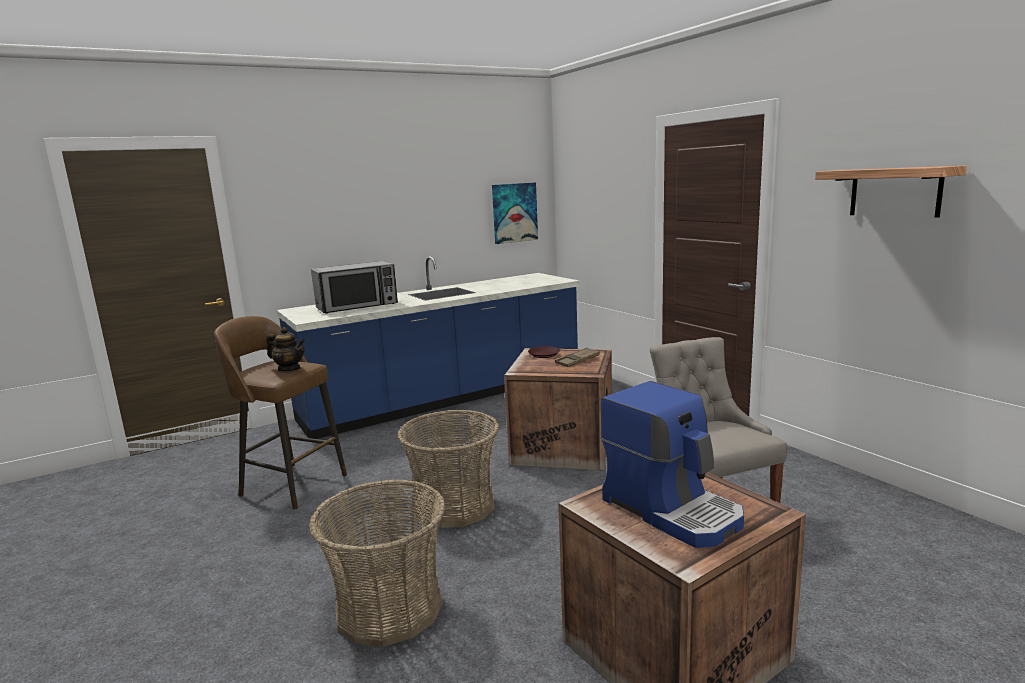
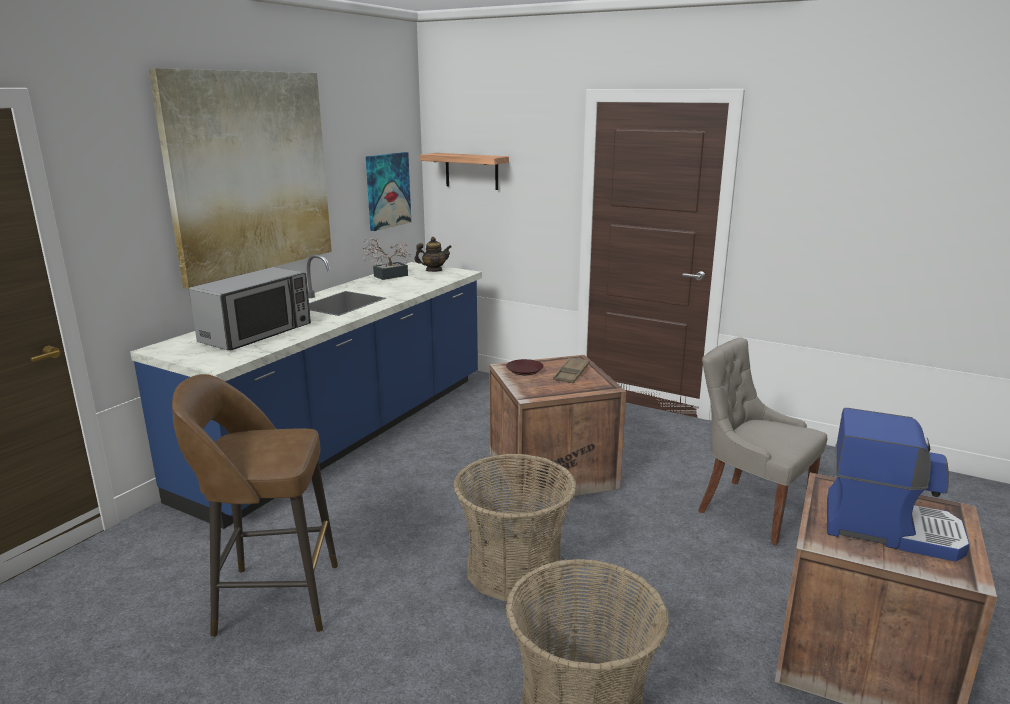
camera: 30 degrees left, 5 degrees up
(289, 369) = (285, 444): teapot -> teapot (434, 270)
(381, 194) = (250, 173): none -> picture
(502, 280) = (387, 276): none -> potted plant
(895, 192) = (866, 191): shelf -> shelf (471, 171)

